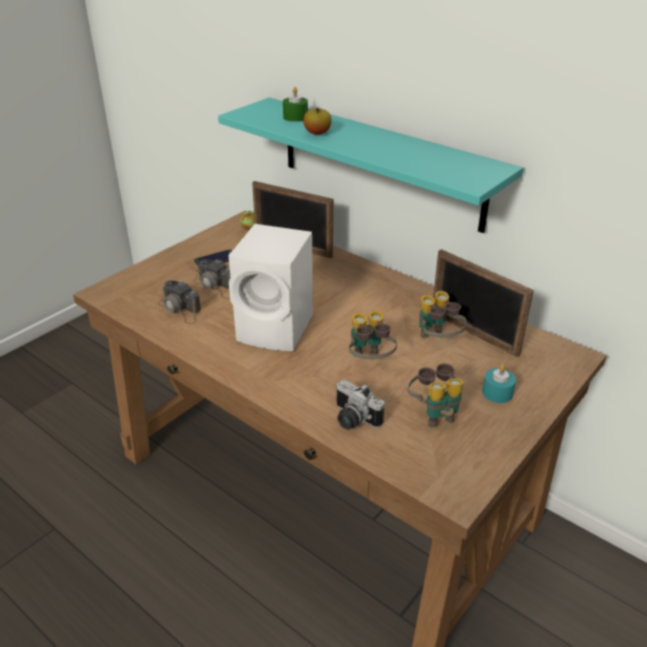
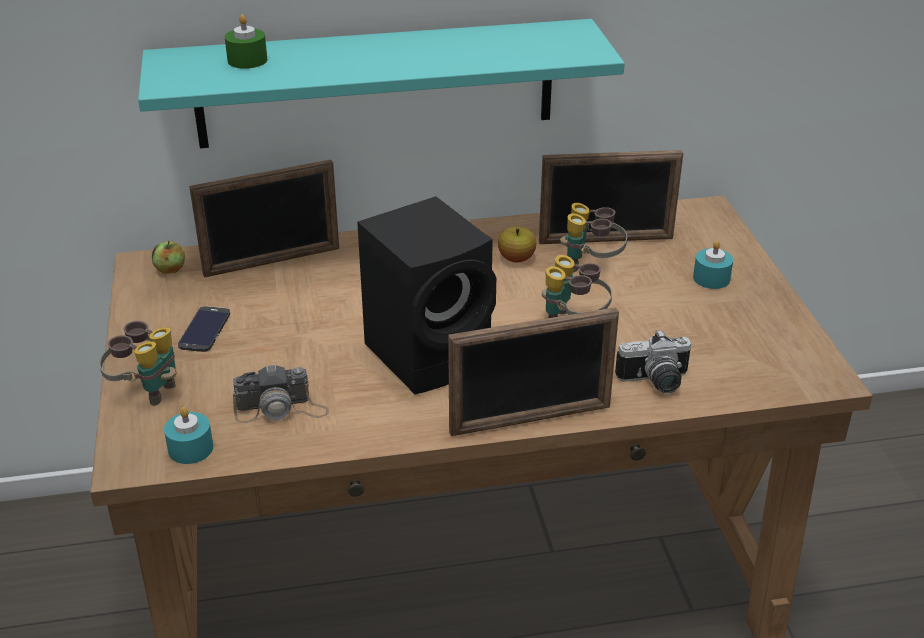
camera: 50 degrees left, 0 degrees up
(125, 302) = (190, 448): none -> turquoise candle
(216, 286) = (269, 357): camera -> none
(260, 389) = (531, 420): none -> picture frame
(278, 329) = (431, 354): white speaker -> black speaker
(317, 133) = (324, 68): apple -> apple (516, 259)
(434, 413) = (701, 329): binoculars -> binoculars (146, 390)

